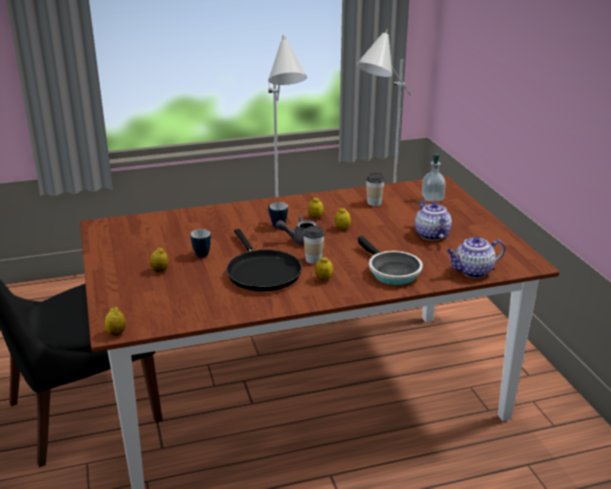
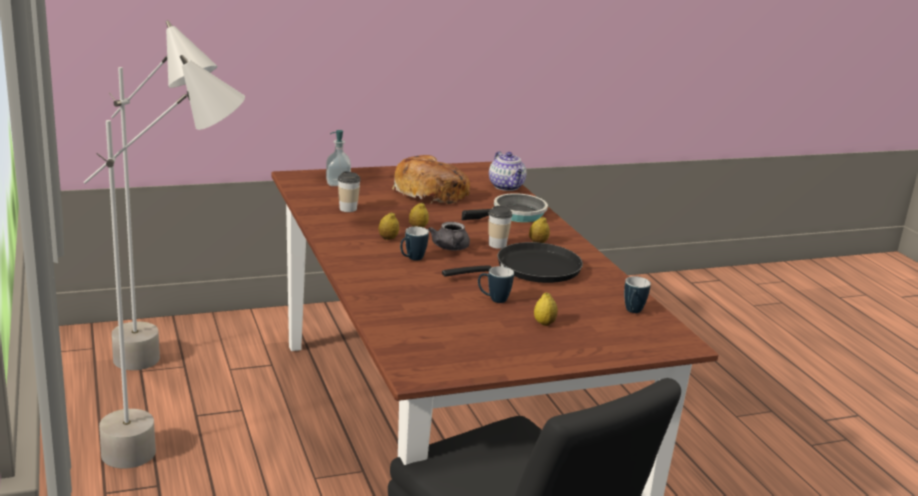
camera: 95 degrees left, 5 degrees down
(116, 333) = (688, 340): lemon -> none
(174, 312) = (632, 312): none -> mug
(431, 234) = (431, 193): teapot -> bread

